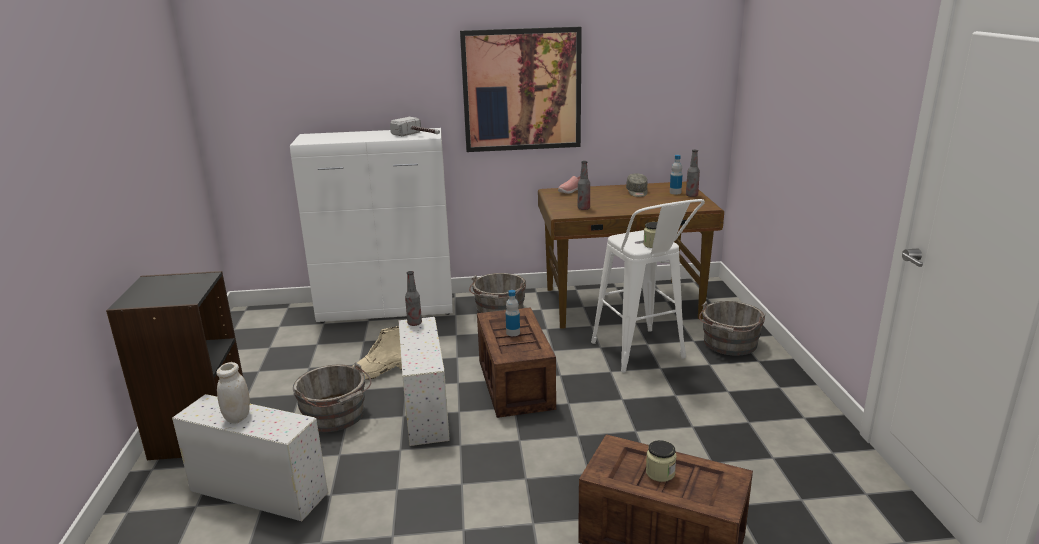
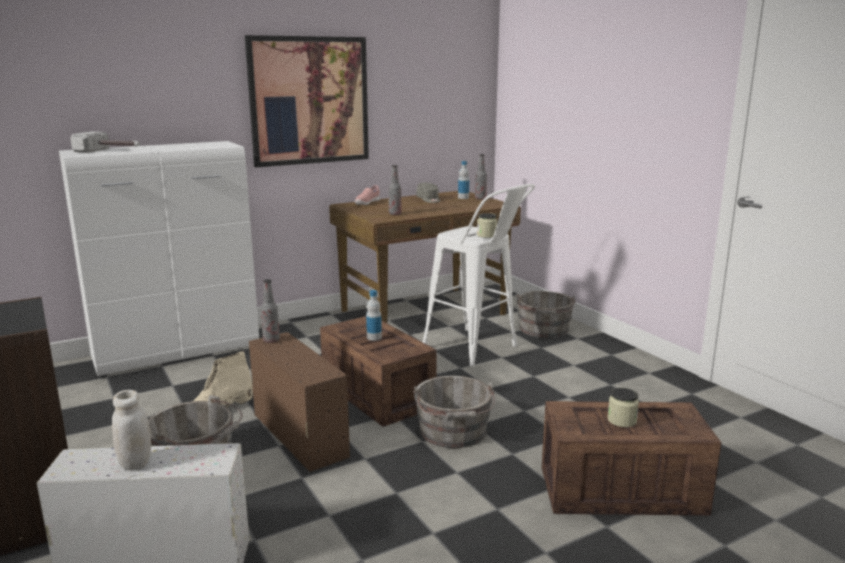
camera: 25 degrees left, 5 degrees down
(419, 136) = (215, 146): hammer -> hammer (110, 151)
(425, 408) = (298, 434): white storage box -> brown storage box
(499, 311) = (307, 336): grey bucket -> grey bucket (453, 433)

